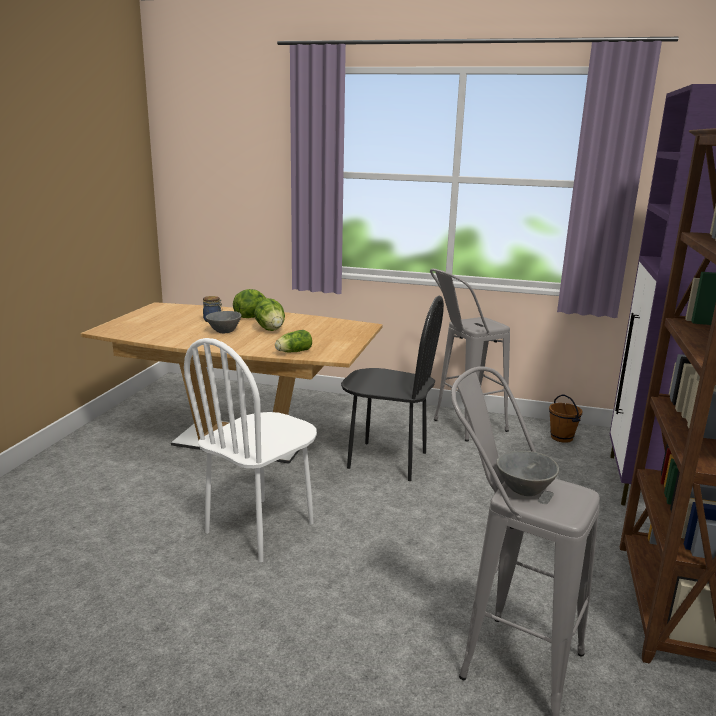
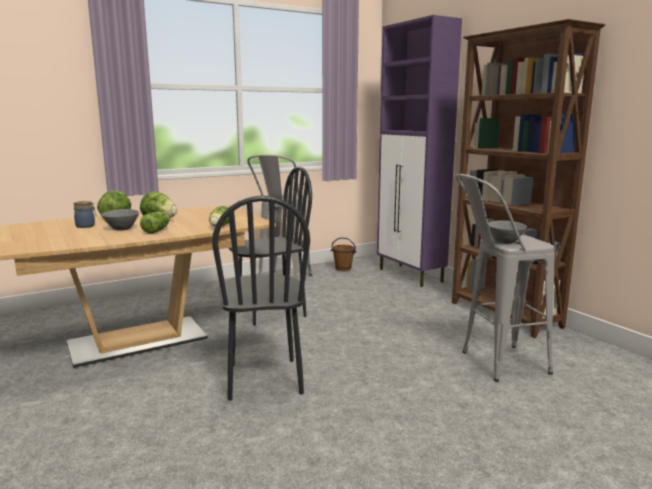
camera: 45 degrees left, 5 degrees down
(239, 341) = (157, 230): none -> lettuce
(260, 528) = (264, 379): white chair -> black chair

